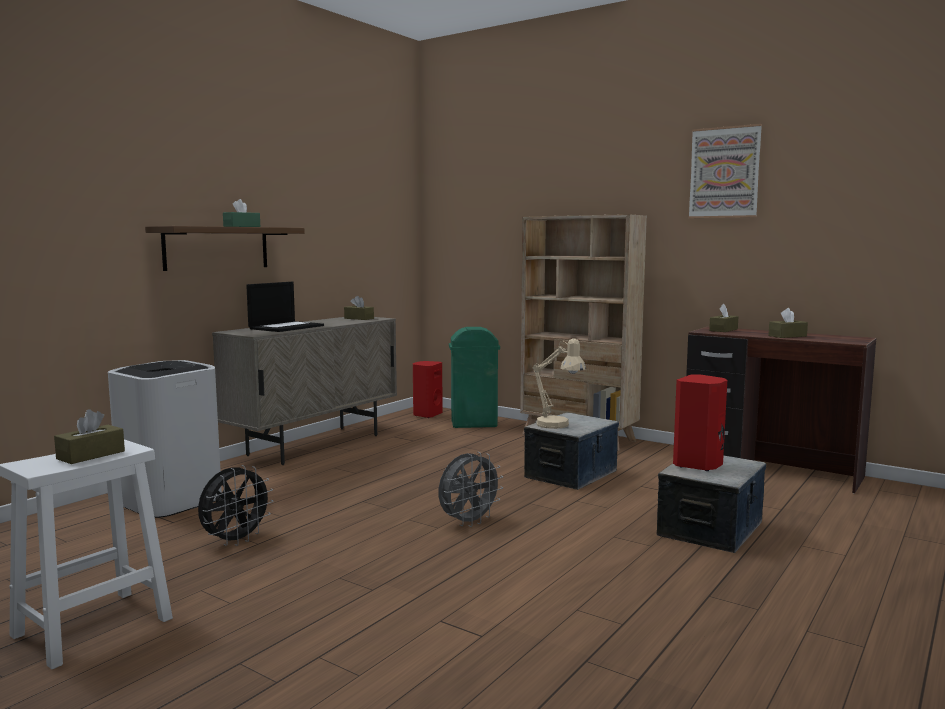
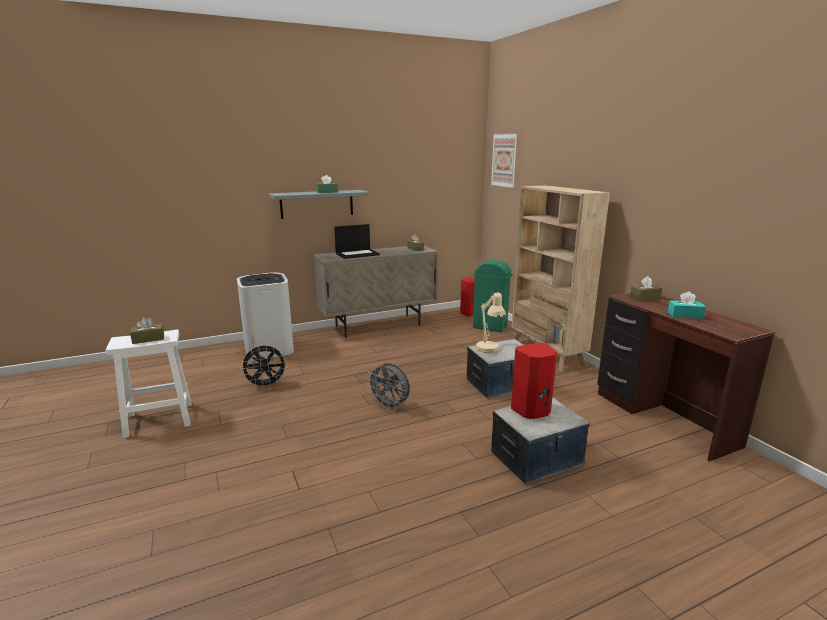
camera: 30 degrees right, 10 degrees up
(217, 248) = (317, 204): brown shelf -> grey shelf
(468, 522) = (390, 406): grey fan -> grey fan turned 45 degrees clockwise
(724, 172) = (672, 160): picture -> picture (504, 160)
(787, 336) = (685, 315): brown tissue box -> turquoise tissue box

